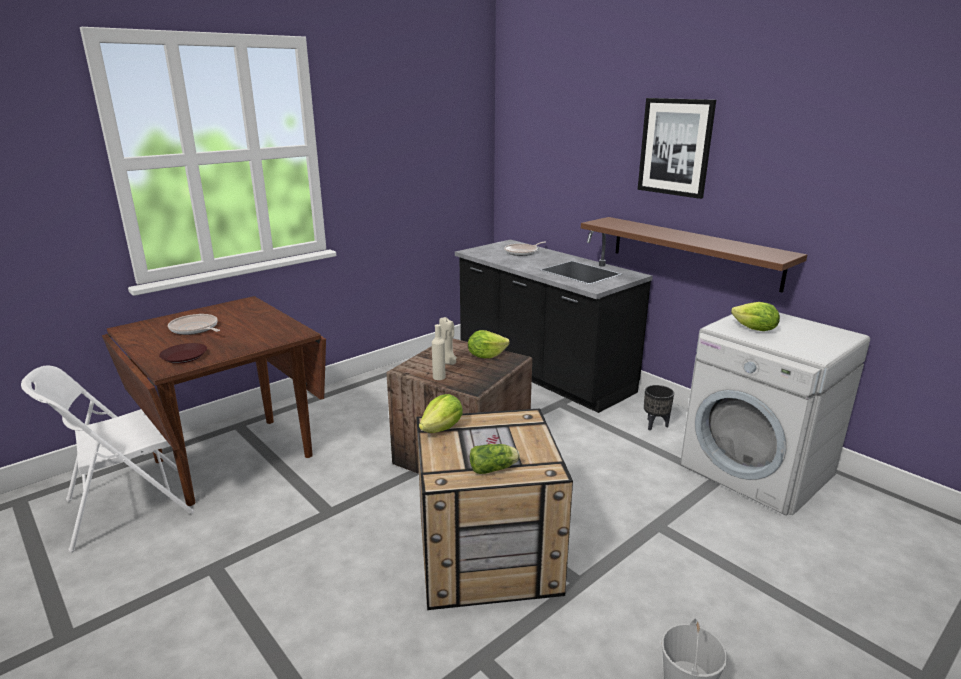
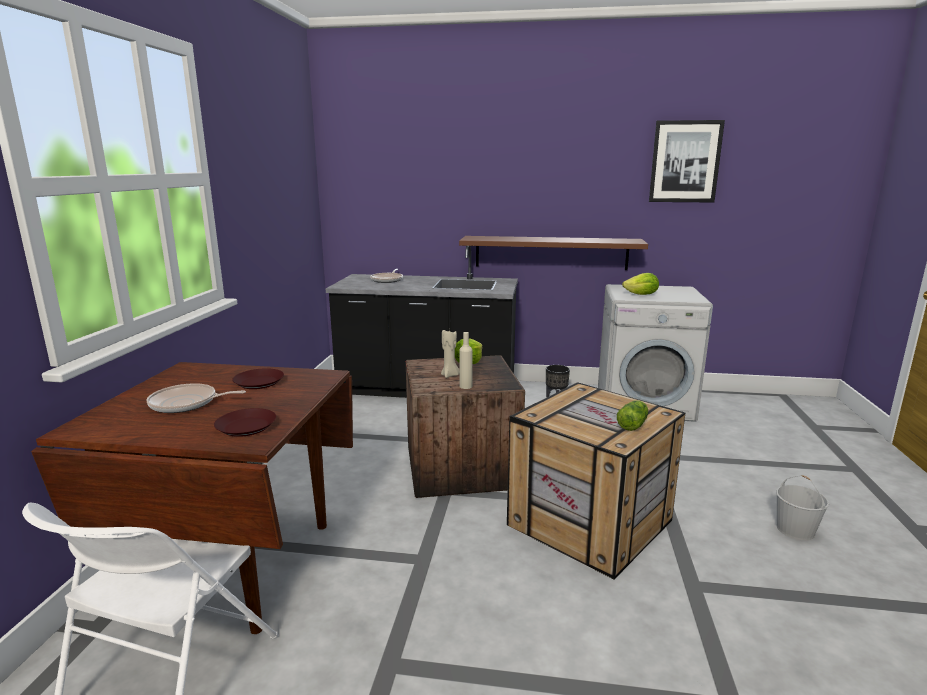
camera: 40 degrees left, 5 degrees down
(255, 326) = (259, 382): none -> brown plate
(442, 429) = (547, 416): lettuce -> none
(675, 147) = (526, 169): picture -> picture (685, 162)

